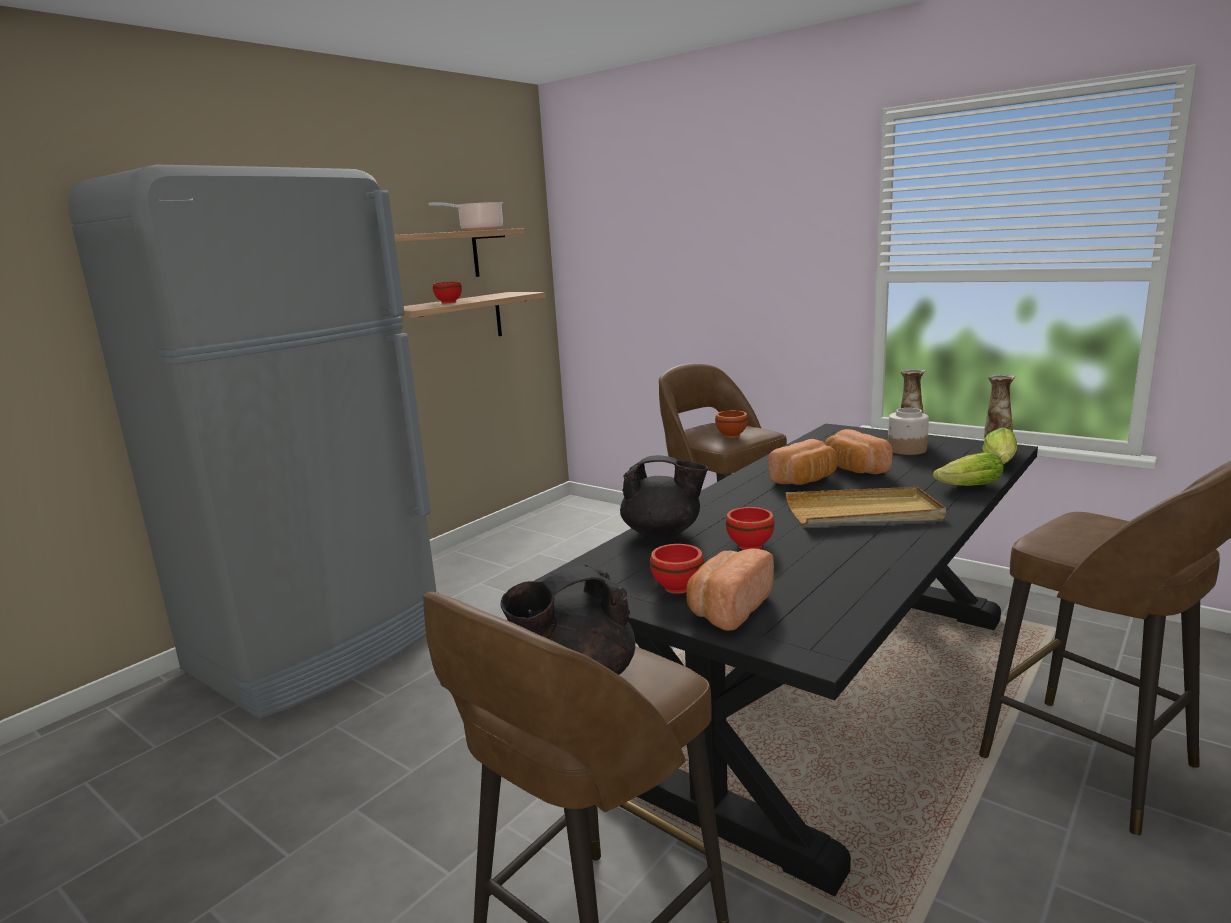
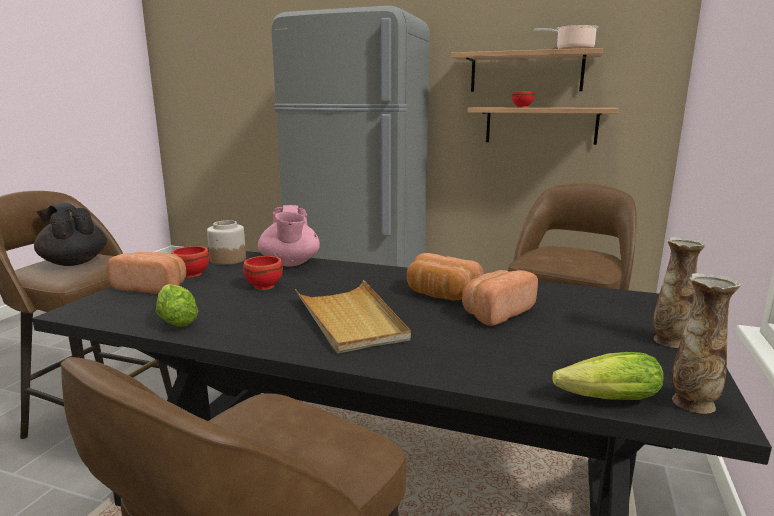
camera: 70 degrees right, 0 degrees up
(663, 533) = (290, 263): black teapot -> pink teapot
(730, 435) = (553, 259): brown bowl -> none
(906, 450) = (609, 338): jar -> jar (227, 259)
(965, 487) = (464, 370): lettuce -> lettuce (177, 319)

